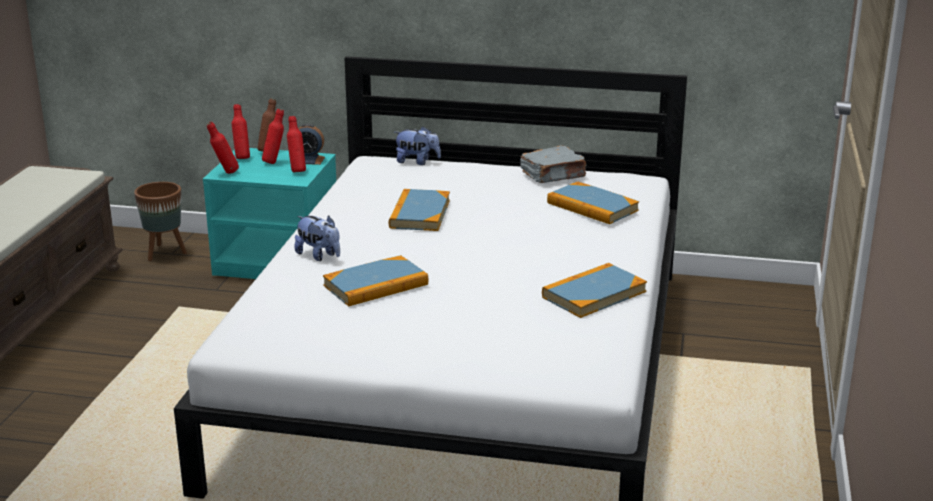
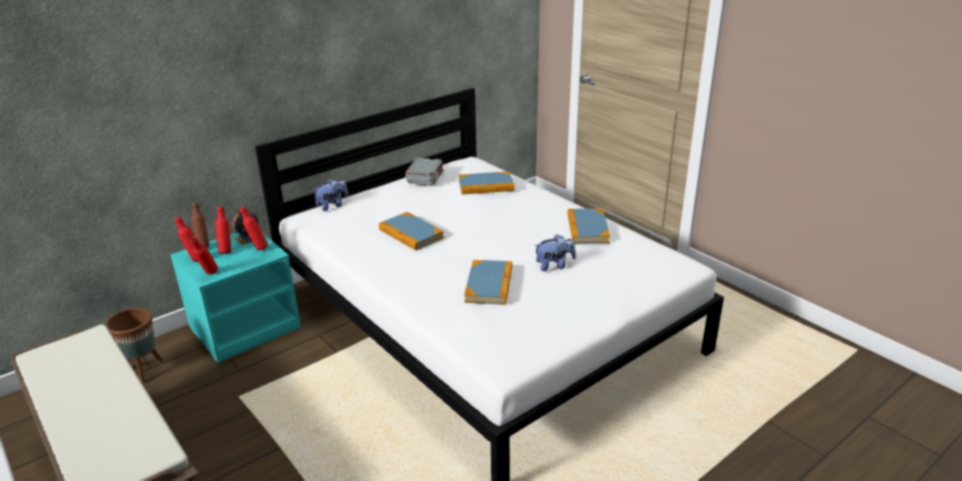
camera: 50 degrees left, 5 degrees up
(319, 256) = (417, 288): plush toy -> plush toy (554, 265)

